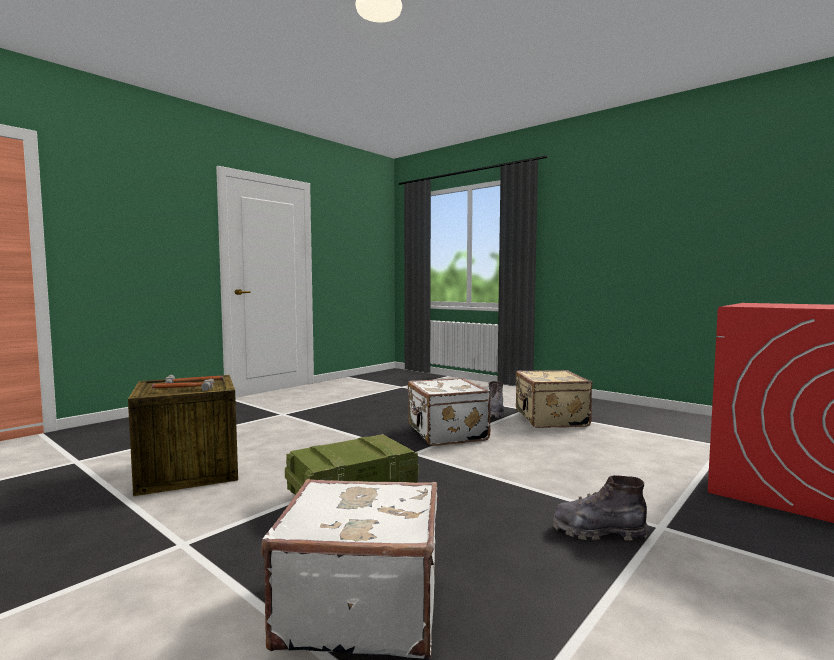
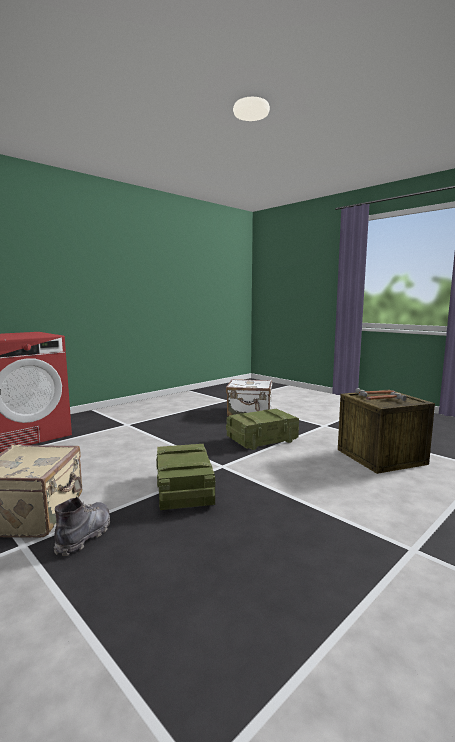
camera: 175 degrees left, 5 degrees up
(446, 434) = (183, 490): white suitcase -> crate
(598, 531) = (155, 424): grey boot -> none

